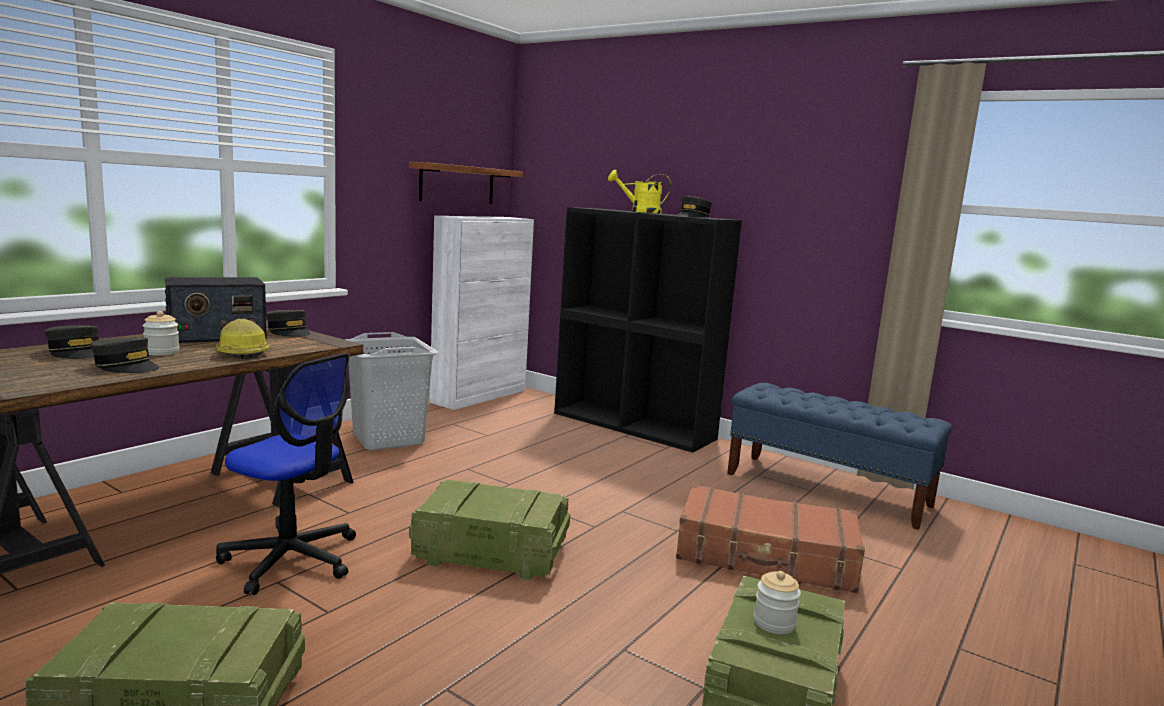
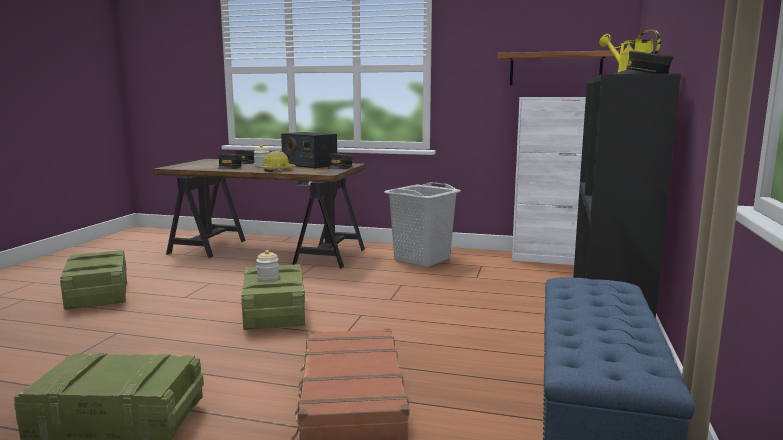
camera: 70 degrees right, 0 degrees up
(291, 559) = (234, 279): office chair -> none
(774, 623) = (117, 370): jar -> jar (268, 278)

